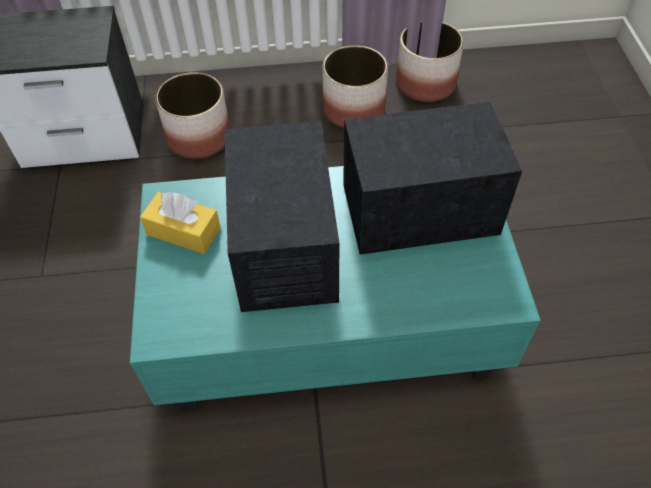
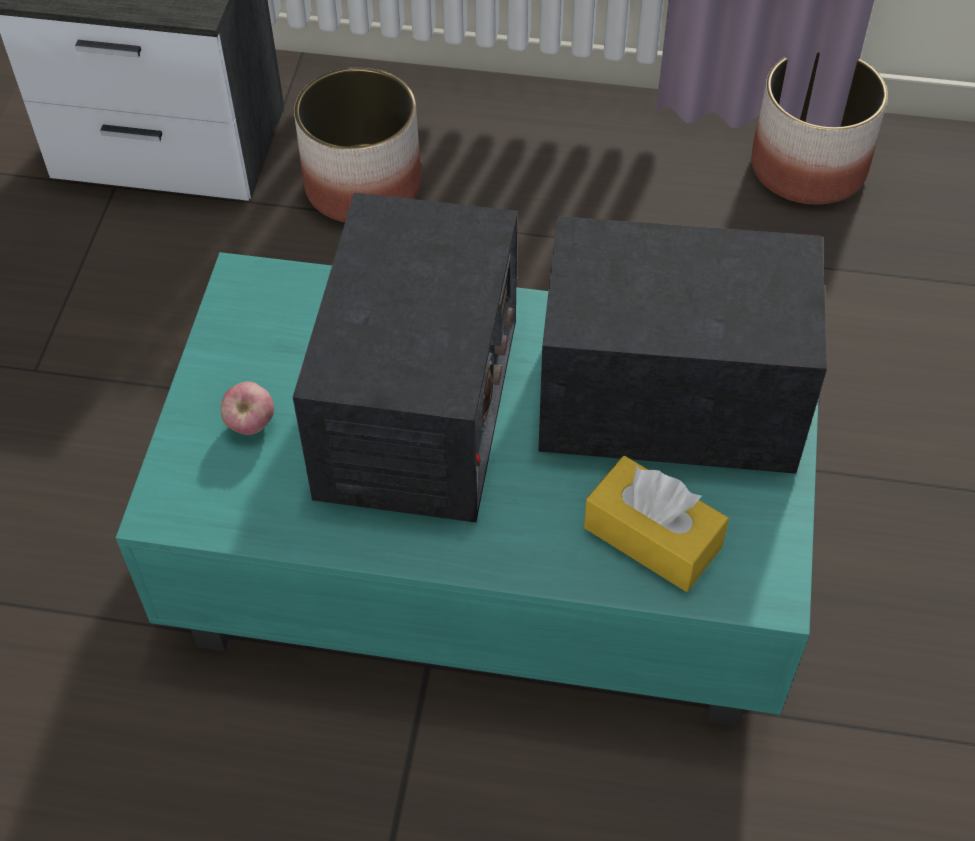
camera: 15 degrees right, 0 degrees up
(183, 231) = (261, 347): yellow tissue box -> yellow tissue box (652, 537)
(191, 277) = (251, 424): none -> apple
(354, 109) = (657, 190): planter -> none

